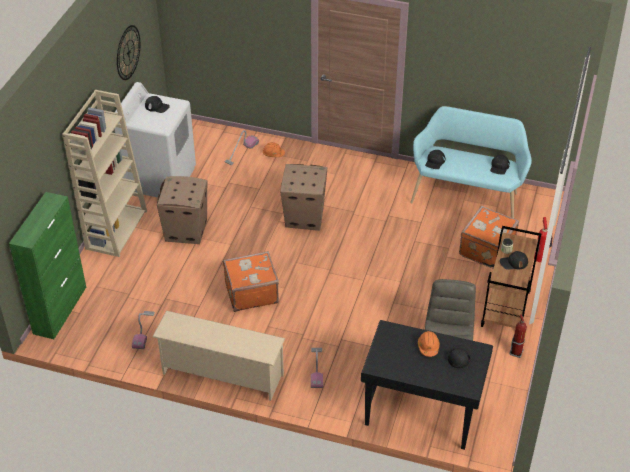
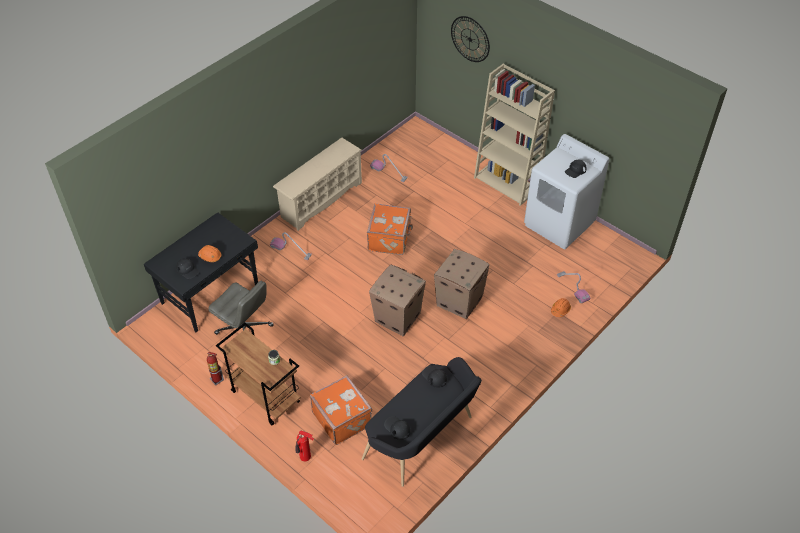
camera: 115 degrees right, 5 degrees up
(60, 310) = (435, 138): green cabinet -> none
(128, 52) = (617, 130): wall clock -> wall clock (470, 39)
(186, 231) = (482, 221): cardboard box -> cardboard box (397, 317)
(467, 195) = (422, 440): turquoise bench -> black bench
(513, 262) = (256, 358): black cap -> none

